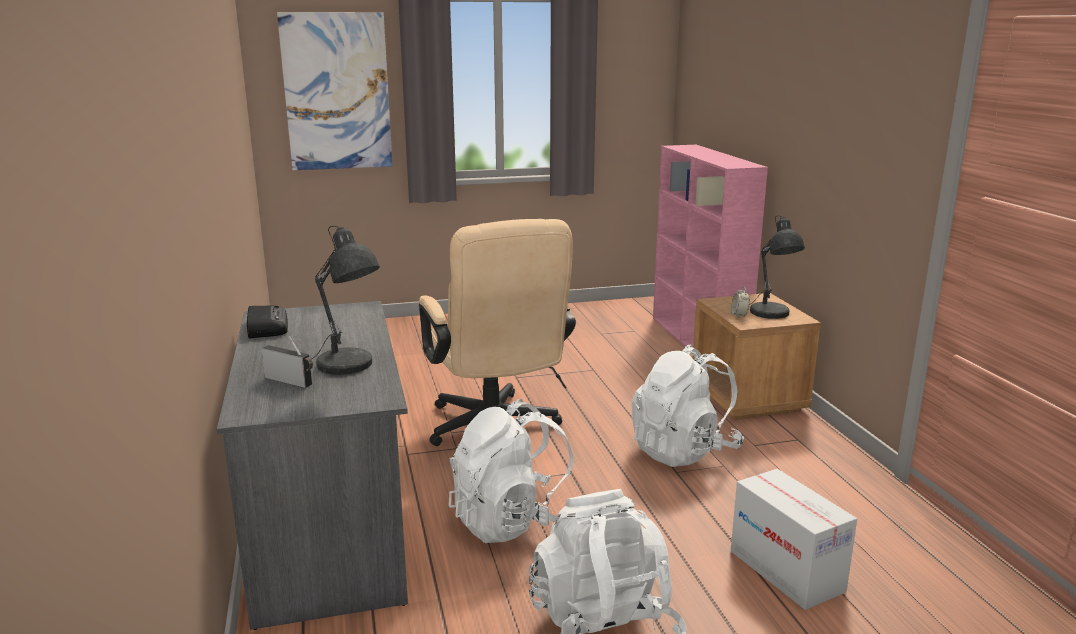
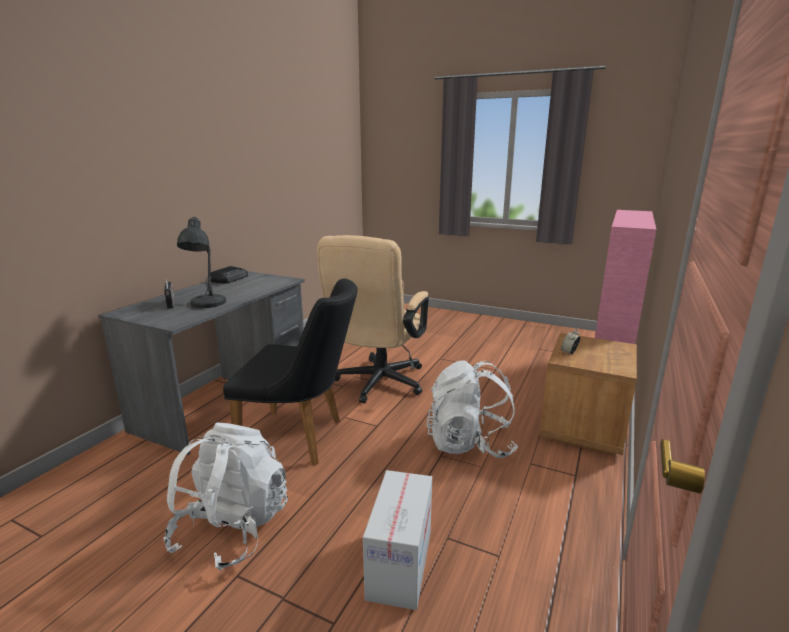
camera: 40 degrees right, 0 degrees up
(337, 92) = (407, 160): picture -> none
(513, 521) = (301, 438): white backpack -> black chair
(771, 314) = (600, 359): grey table lamp -> none

